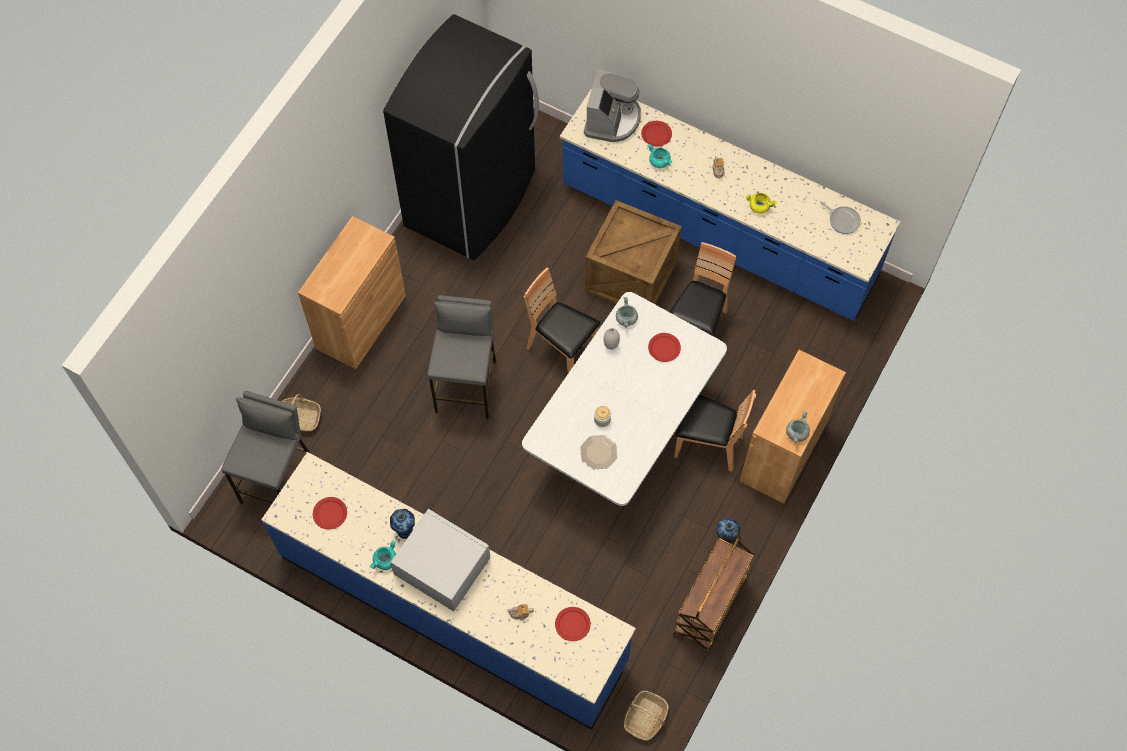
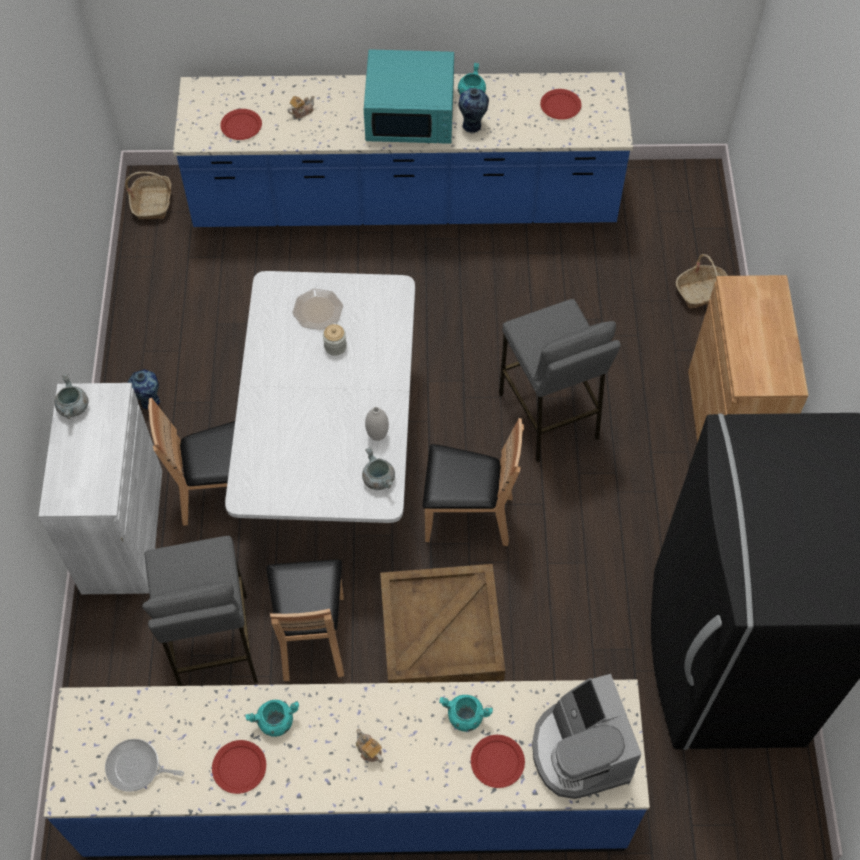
camera: 150 degrees right, 5 degrees down
(279, 482) = (669, 226): grey stool -> grey stool (213, 646)
(441, 566) = (411, 114): white microwave -> turquoise microwave
(664, 348) = (307, 466): red plate -> red plate (239, 767)
(710, 606) = (133, 327): brown cart -> none
(759, 207) = (275, 722): yellow cooking pot -> turquoise cooking pot
(783, 452) = (122, 531): brown cabinet -> white cabinet

